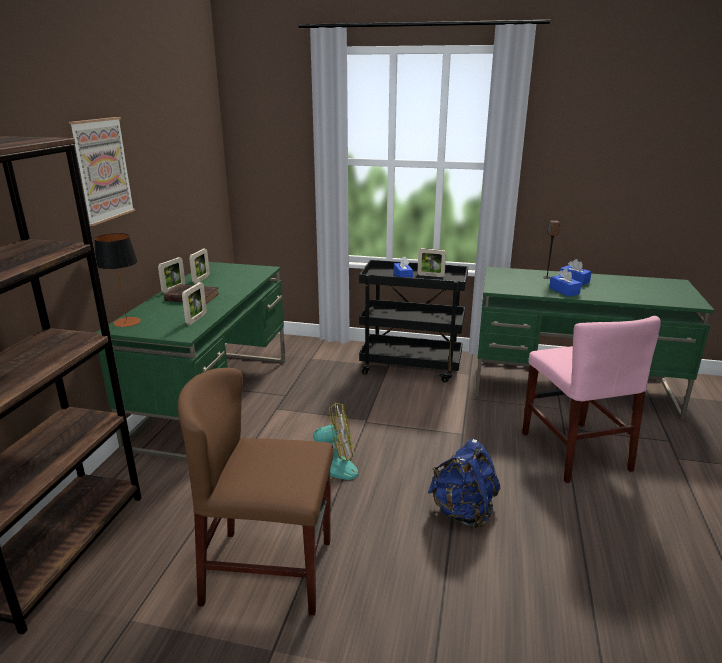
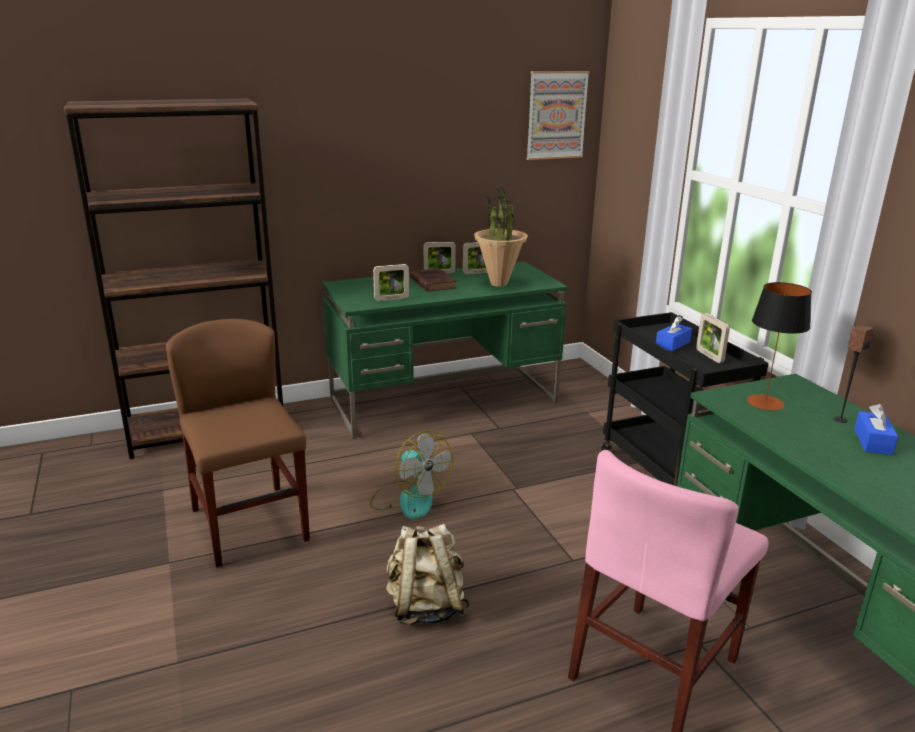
camera: 55 degrees right, 0 degrees up
(102, 170) = (371, 139): picture -> picture (556, 115)
(127, 322) = (353, 283): table lamp -> table lamp (765, 402)
(237, 280) = (499, 284): none -> potted plant
(463, 512) = (425, 607): blue backpack -> beige backpack
(564, 291) = (807, 442): blue tissue box -> none

